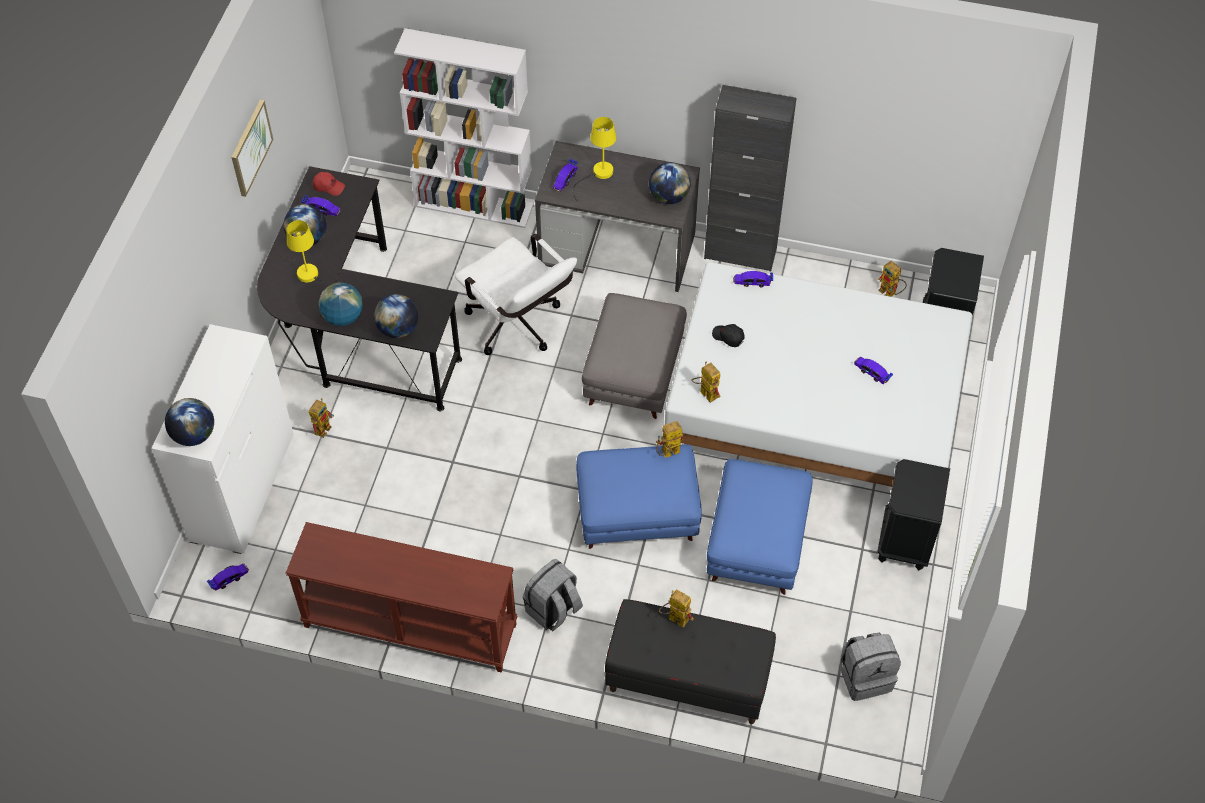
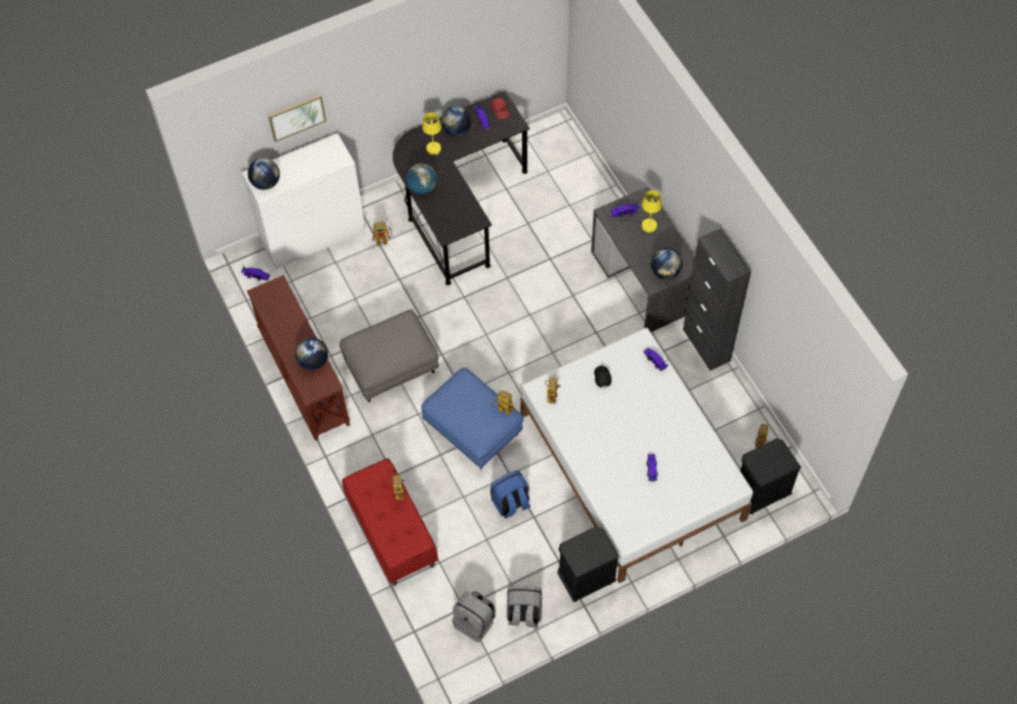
camera: 50 degrees right, 5 degrees up
(250, 147) = (435, 53): picture -> picture (296, 117)
(398, 329) = (439, 218): globe -> globe (313, 362)
(475, 205) = (600, 189): white bookcase -> none
(519, 327) = (538, 277): white office chair -> none
(553, 610) = (374, 436): grey backpack -> grey backpack (523, 614)
(634, 373) = (564, 356): grey ottoman -> grey ottoman (391, 367)
(687, 679) = (391, 533): black bench -> red bench
(757, 543) = (510, 503): blue ottoman -> blue backpack

